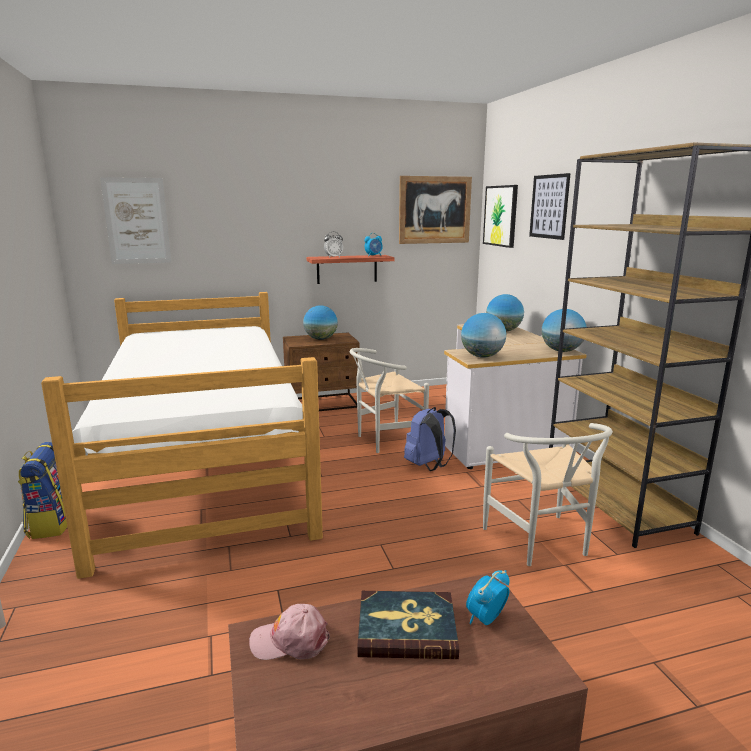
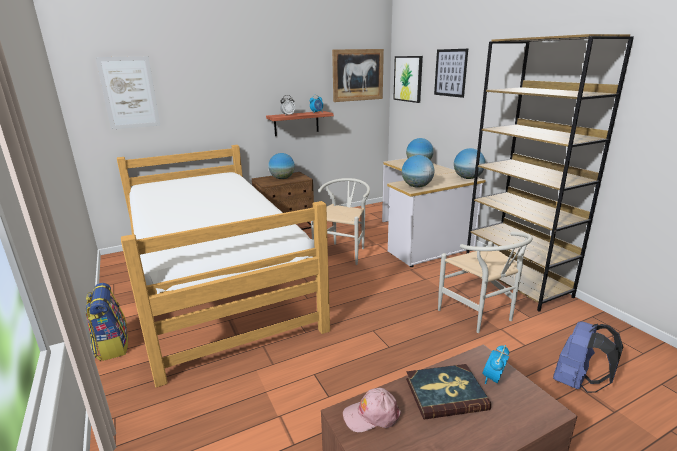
camera: 10 degrees left, 5 degrees up
(385, 440) = (343, 251): white chair -> white chair turned 150 degrees clockwise
(429, 466) = (382, 268): blue backpack -> blue backpack (577, 383)

